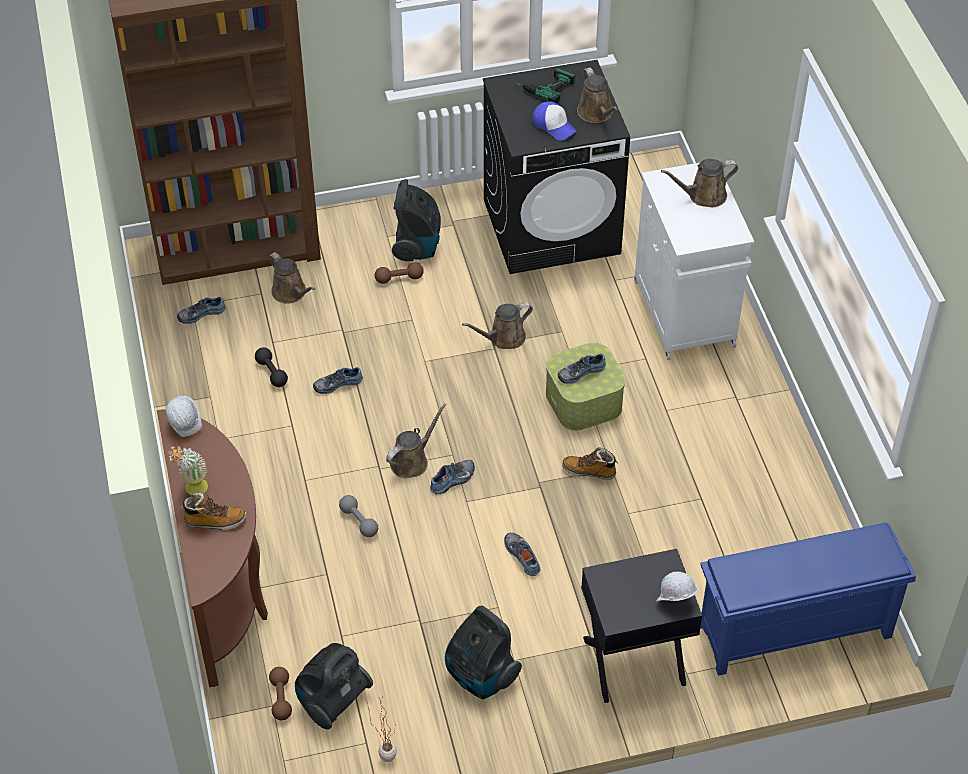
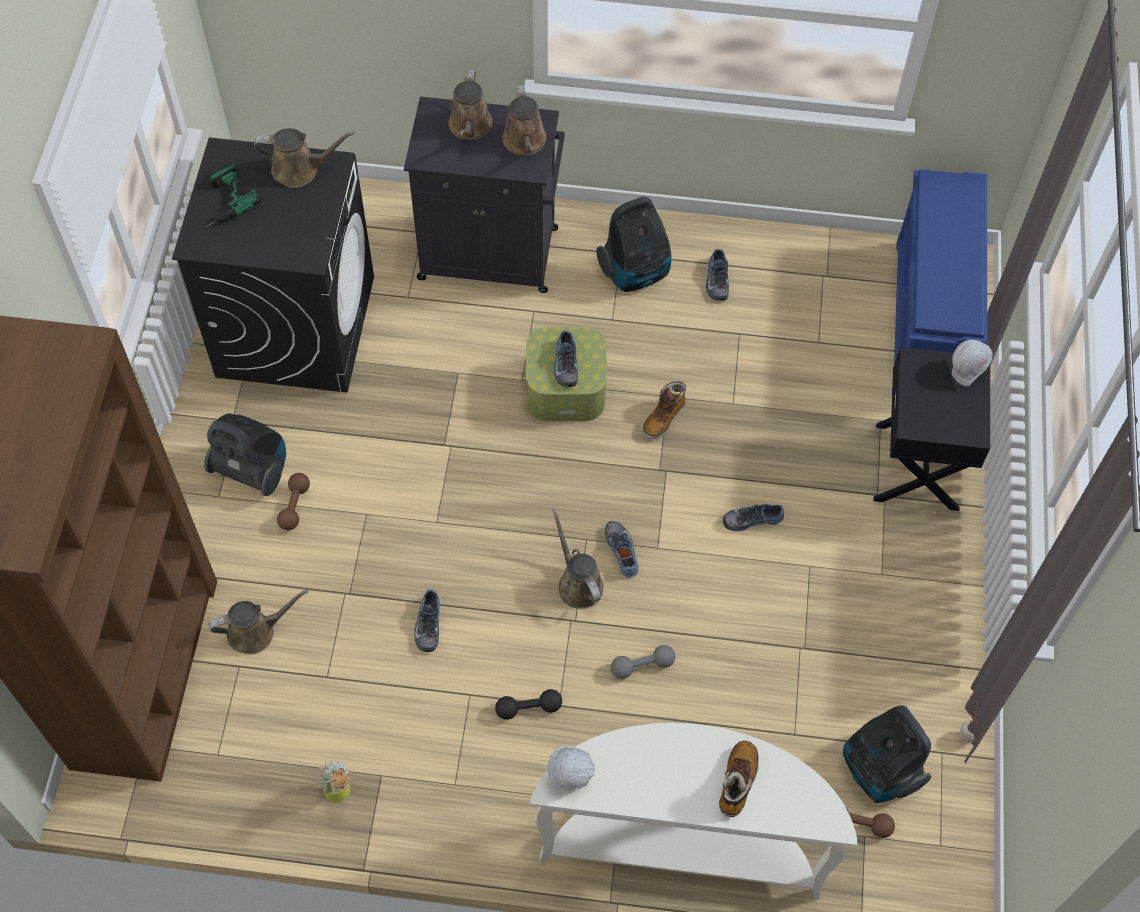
camera: 70 degrees left, 10 degrees up
(193, 491) = (681, 795): potted plant -> potted plant (341, 795)
(201, 313) = (236, 747): shoe -> shoe (716, 280)
(223, 587) = (682, 842): brown console table -> white console table
(271, 372) = (376, 692): black dumbbell -> black dumbbell (528, 708)
(480, 676) = (892, 613): vacuum cleaner -> vacuum cleaner (636, 273)
(504, 338) = (440, 431): brown watering can -> brown watering can (525, 142)
(554, 125) = (296, 216): cap -> none
(685, 316) = (491, 254): white cabinet -> black cabinet

